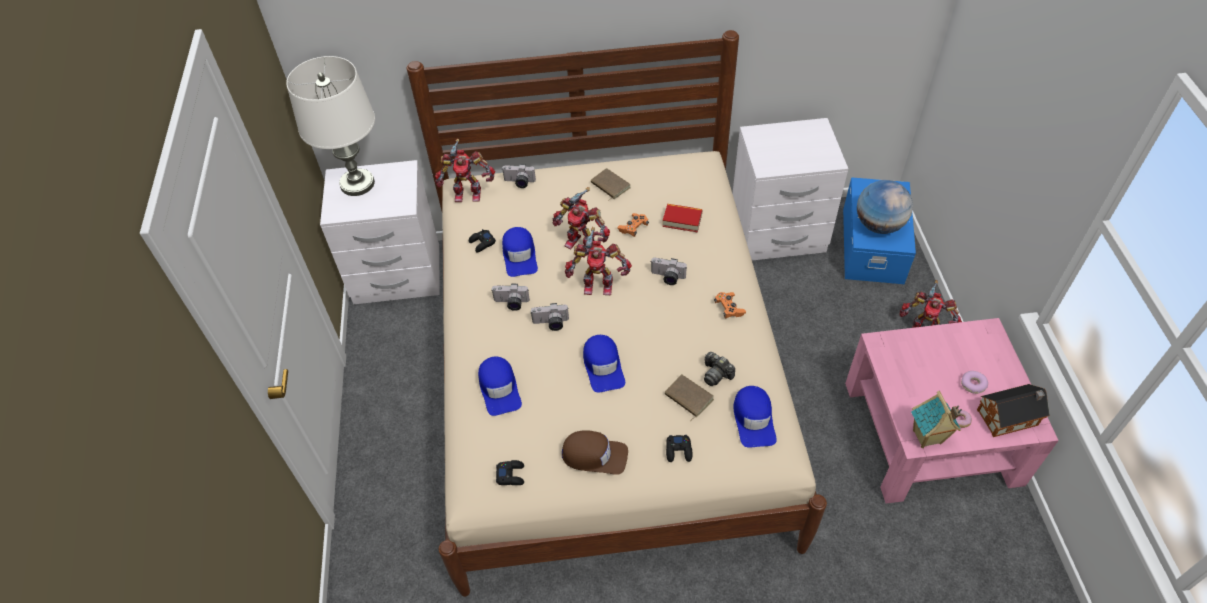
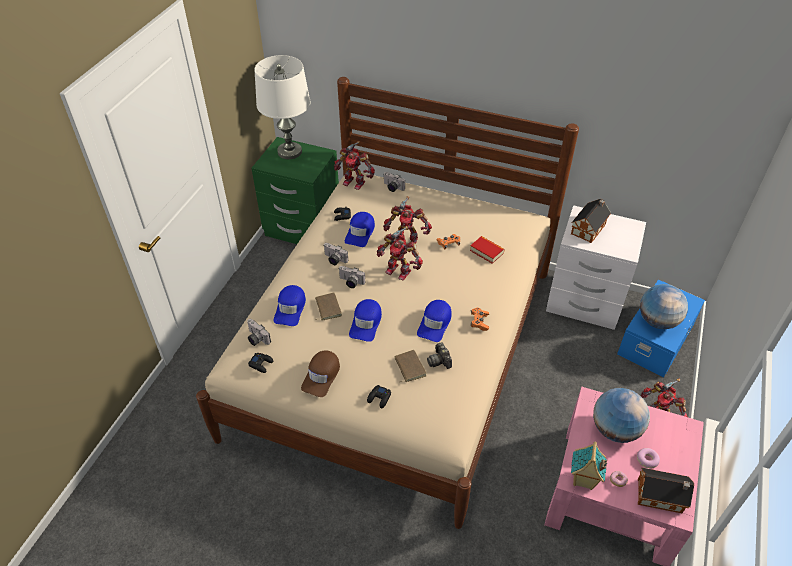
camera: 25 degrees right, 5 degrees down
(397, 275) = (302, 228): white nightstand -> green nightstand
(582, 243) = (406, 240): toy robot -> toy robot turned 45 degrees counterclockwise
(594, 455) = (321, 376): brown cap -> brown cap turned 75 degrees clockwise
(609, 186) = (451, 211): brown book -> brown book (327, 308)
(667, 278) = (449, 285): camera -> camera (256, 338)
(754, 419) = (445, 402): blue cap -> blue cap (435, 323)
(774, 148) = (589, 228): none -> toy house
(923, 366) = (615, 429): none -> globe

